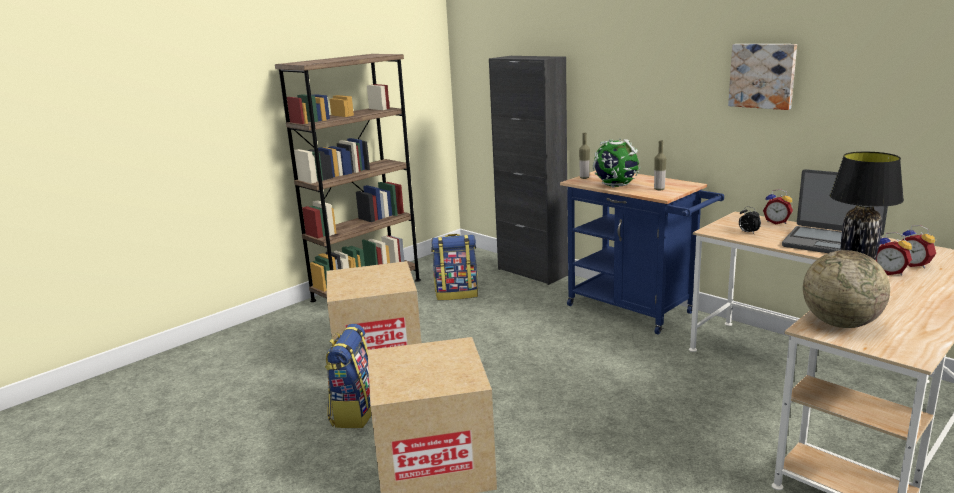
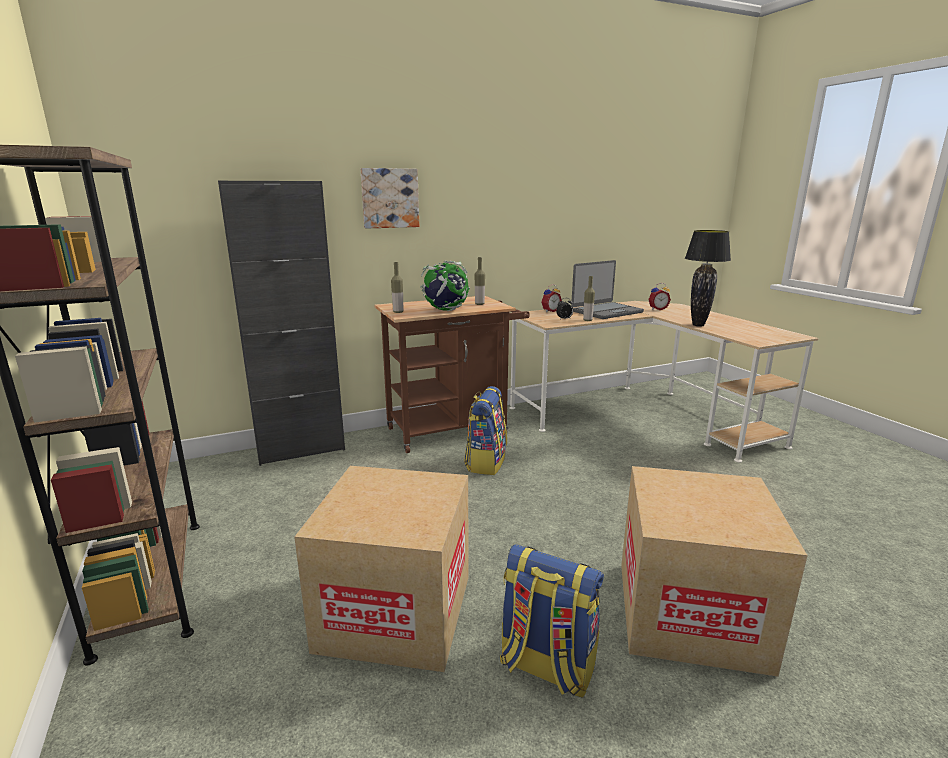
camera: 70 degrees left, 0 degrees up
(457, 294) = (287, 507): backpack -> backpack (485, 462)
(637, 311) = (454, 429): blue cart -> brown cart
(762, 241) = (587, 320): none -> bottle
(763, 75) = (520, 196): picture -> picture (389, 198)
(840, 323) = (749, 336): globe -> none
(890, 272) = (667, 314): alarm clock -> none

